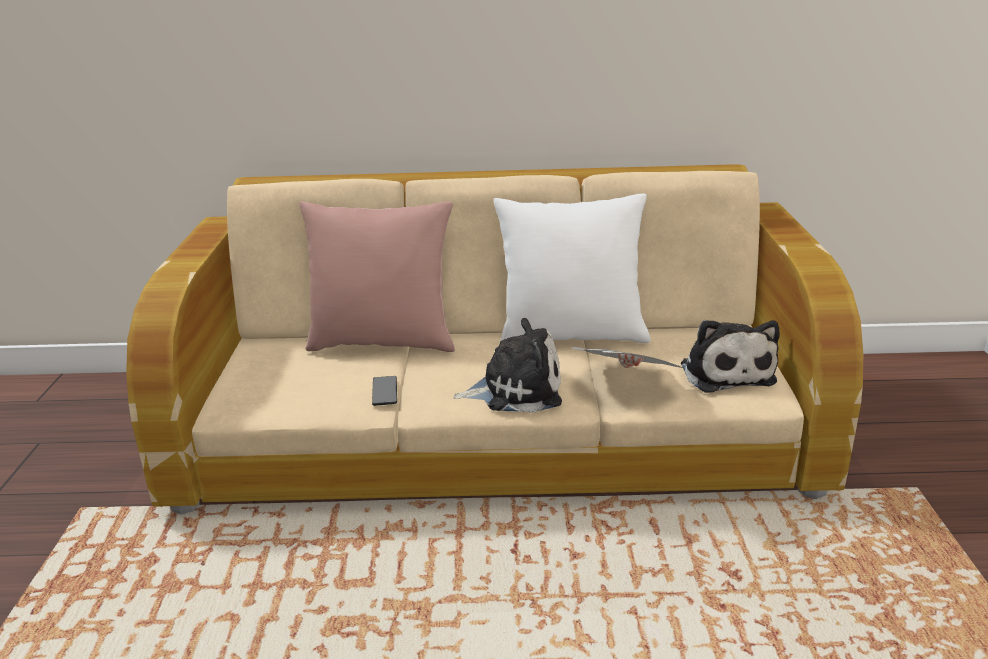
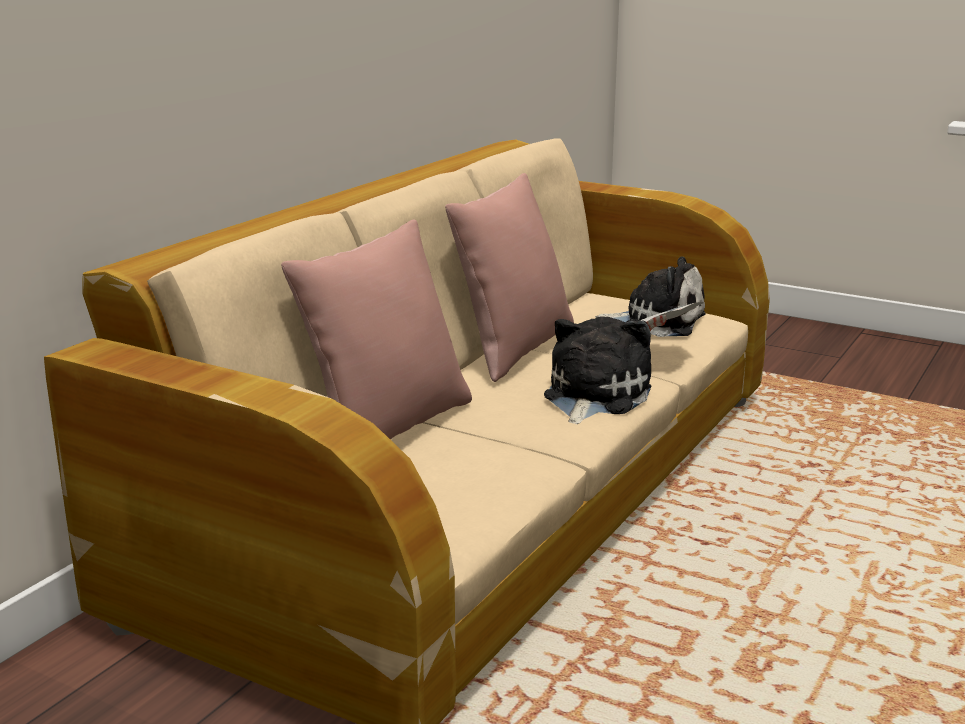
camera: 60 degrees left, 5 degrees down
(384, 391) = (520, 451): phone -> none
(571, 337) = (512, 350): white pillow -> pink pillow

